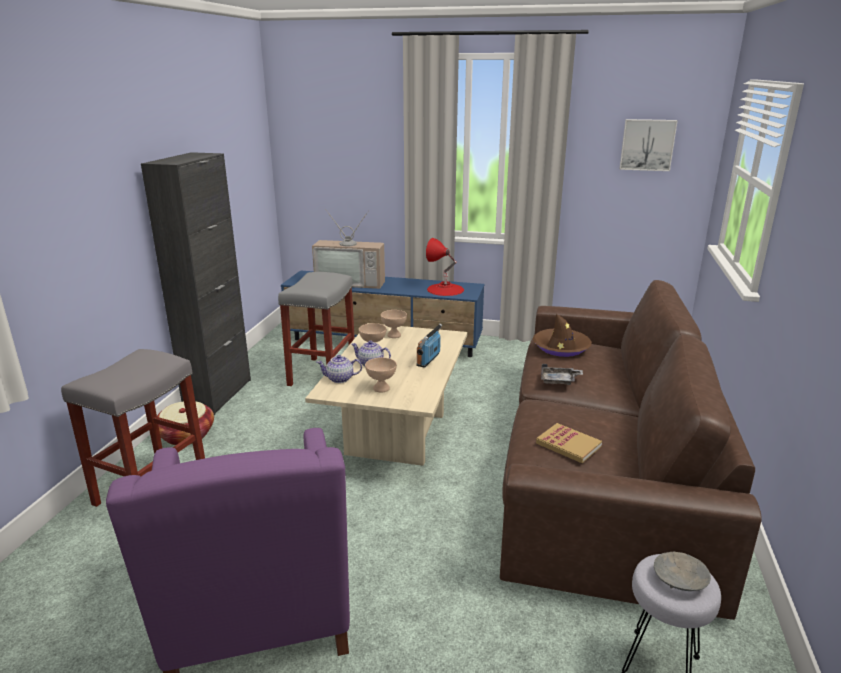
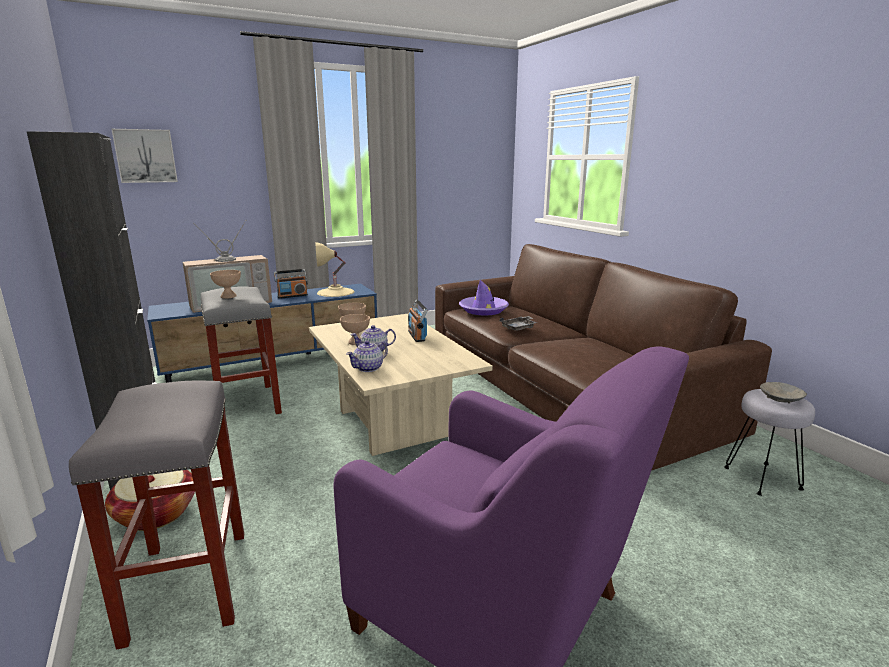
camera: 40 degrees left, 5 degrees down
(381, 388) = (419, 363): beige bowl -> beige bowl (228, 296)
(405, 285) = (292, 296): none -> radio
(445, 289) = (335, 292): red table lamp -> beige table lamp
(561, 347) = (483, 310): brown hat -> purple hat
(568, 445) = (598, 358): book -> none
(647, 145) = (468, 149): picture -> picture (145, 156)

